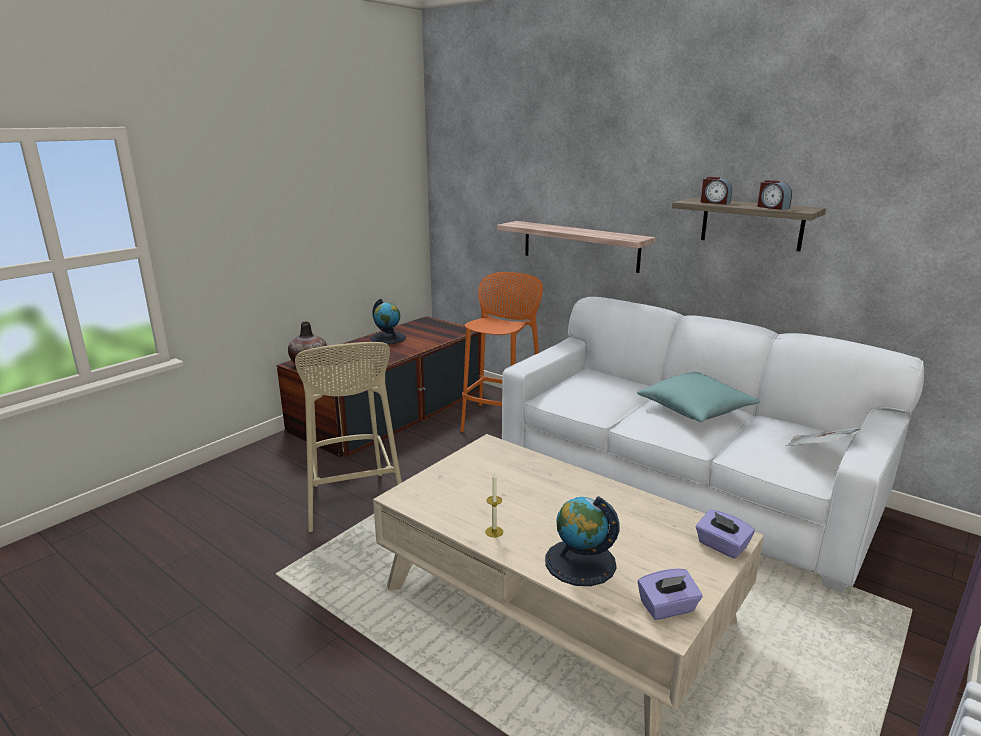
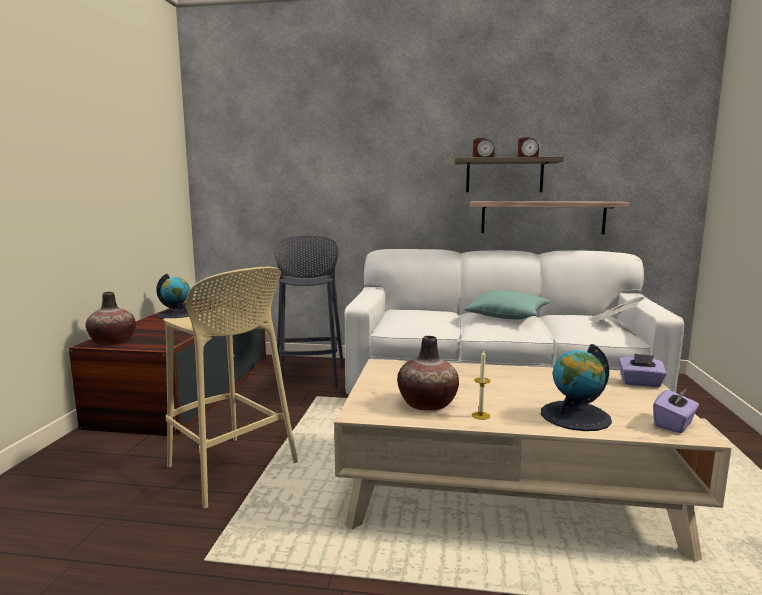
camera: 30 degrees left, 10 degrees down
(466, 504) = (427, 404): none -> vase
(501, 422) = (309, 377): orange stool -> grey stool
(580, 246) = (358, 209): shelf -> shelf (542, 217)

